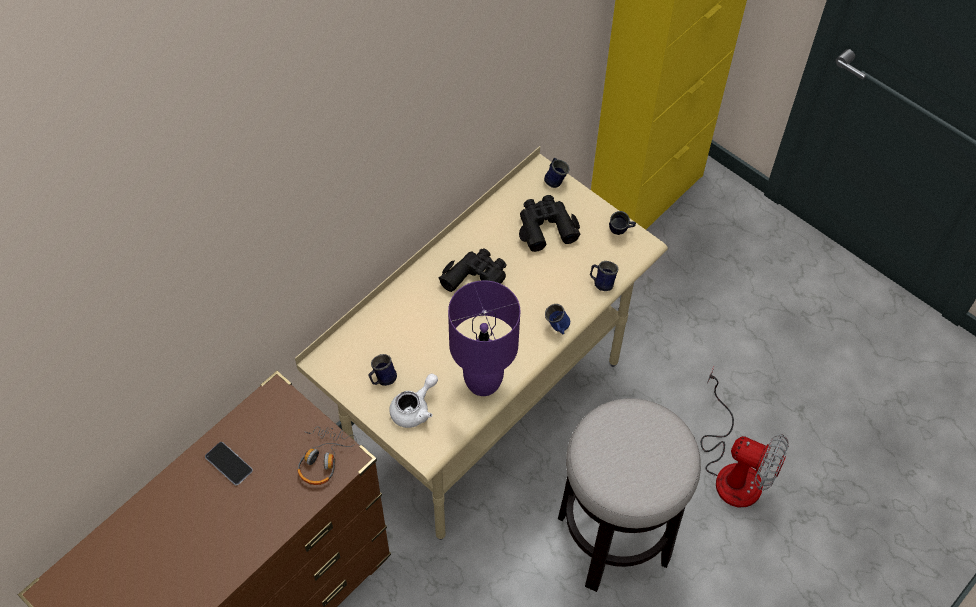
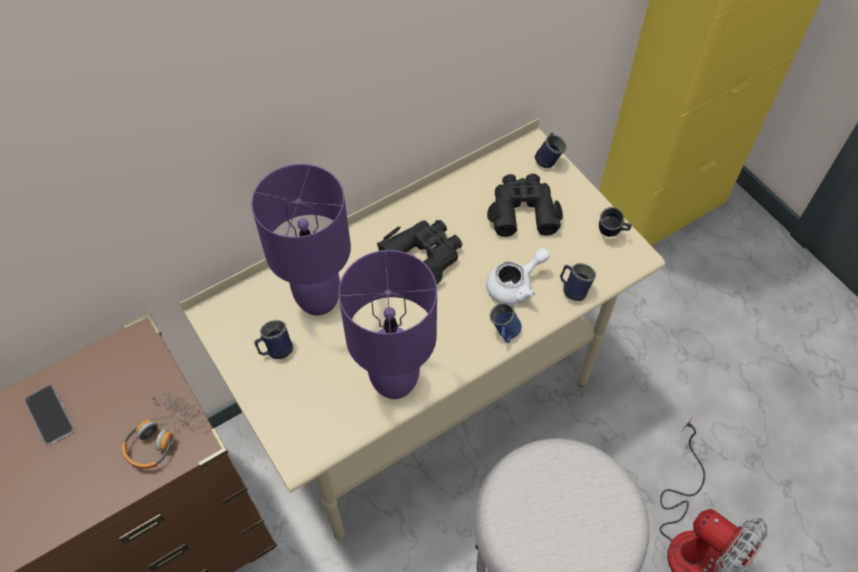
camera: 15 degrees right, 0 degrees up
(403, 331) = (319, 298): none -> purple table lamp
(414, 409) = (301, 395): white teapot -> white teapot (515, 285)

